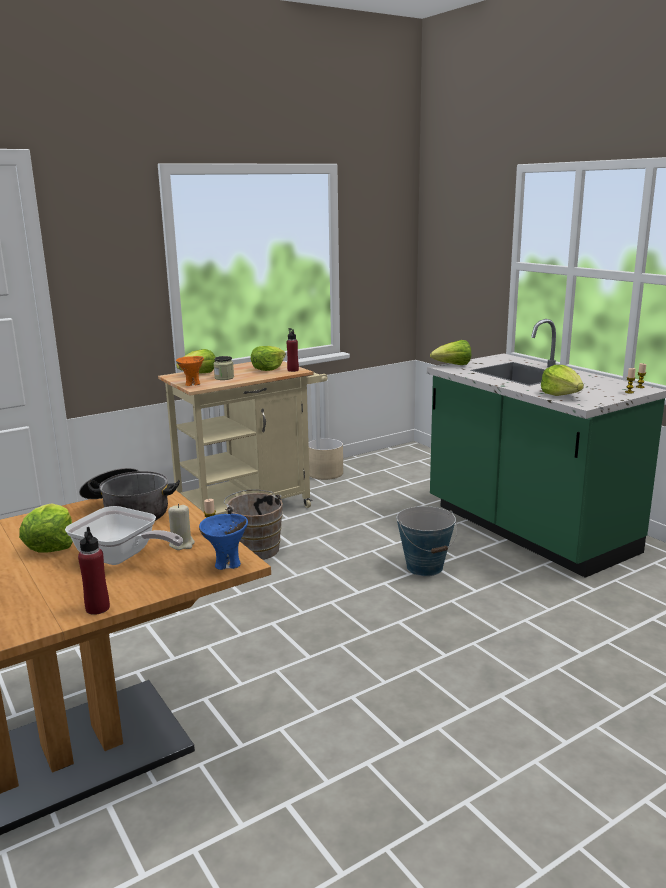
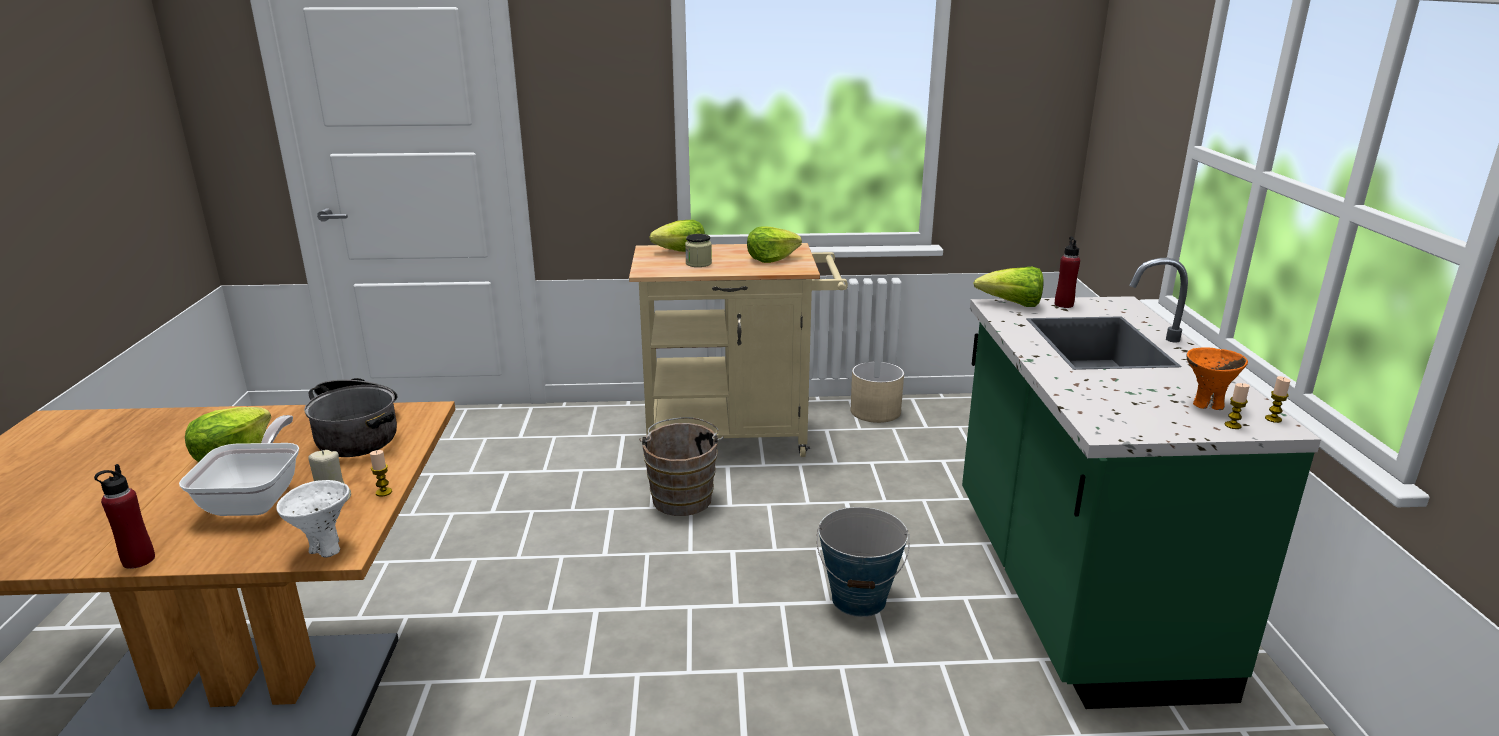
camera: 30 degrees right, 5 degrees up
(121, 558) = (257, 497): frying pan -> frying pan turned 150 degrees counterclockwise
(192, 384) = (649, 266): orange bowl -> orange bowl (1207, 405)
(227, 565) = (325, 548): blue bowl -> white bowl
(293, 370) = (797, 267): red bottle -> red bottle (1063, 304)
(561, 394) = (1098, 401): lettuce -> none

